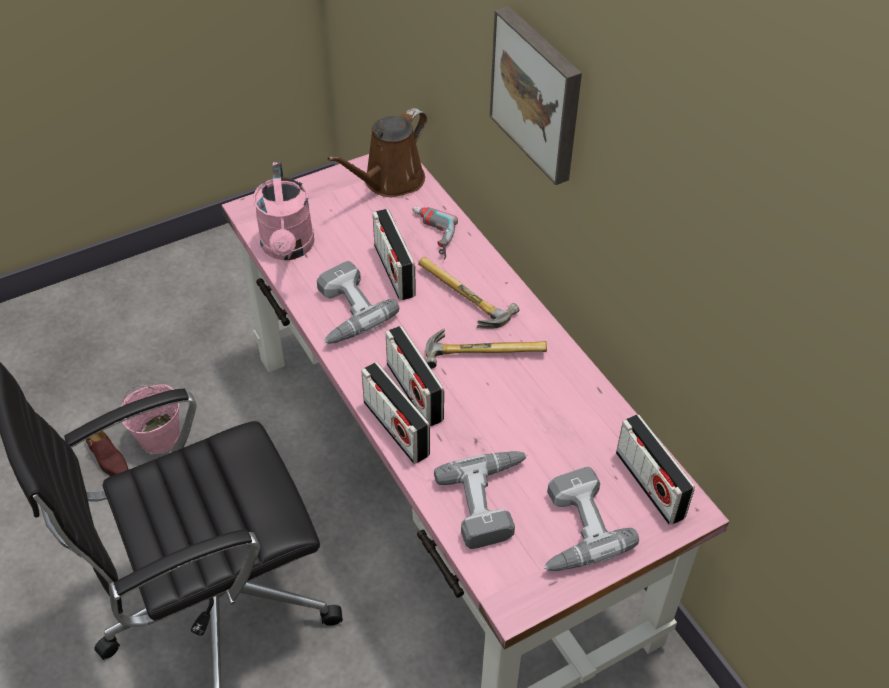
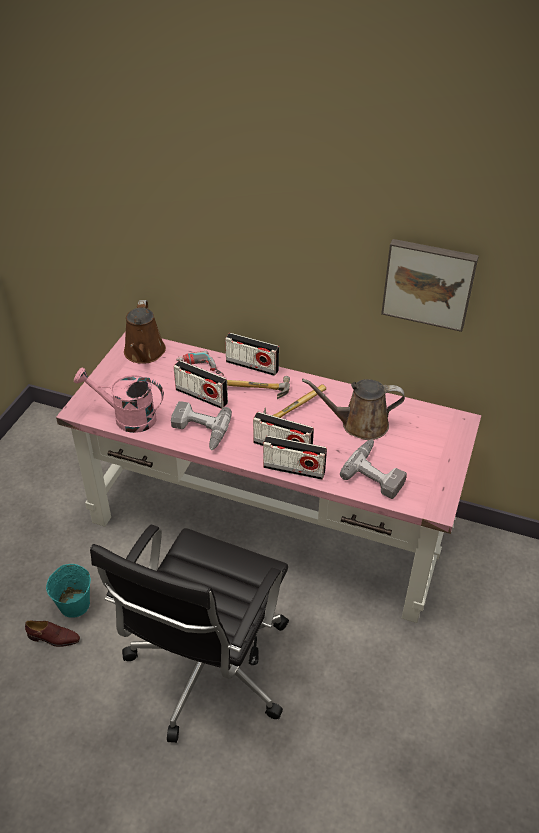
camera: 40 degrees left, 5 degrees down
(160, 437) = (74, 604): pink bucket -> turquoise bucket
(288, 249) = (127, 418): pink watering can -> pink watering can turned 150 degrees clockwise
(539, 94) = (267, 240): picture -> picture (429, 283)
(542, 425) = (359, 424): none -> brown watering can
(573, 529) = (425, 460): power drill -> none
(649, 485) = (434, 421): radio -> radio (252, 366)

